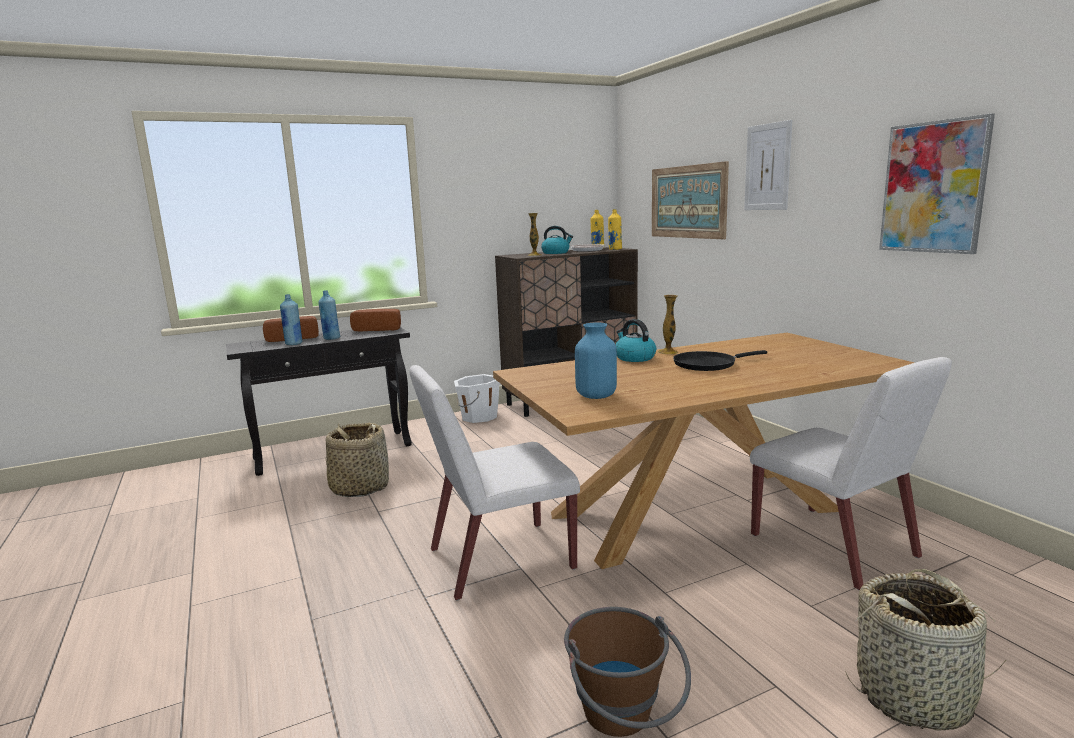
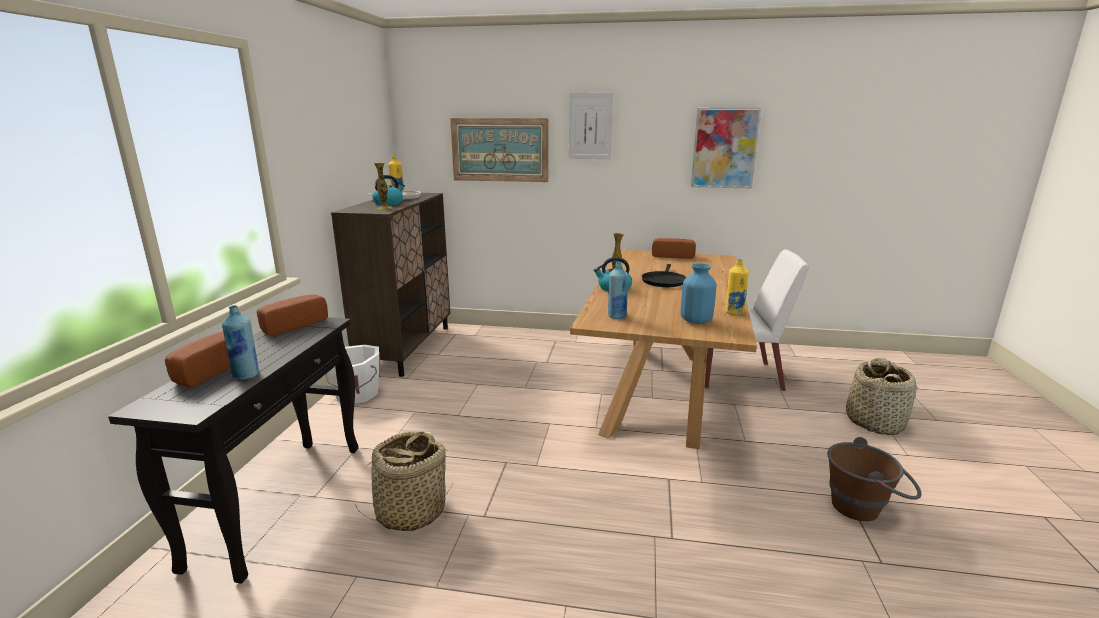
camera: 55 degrees left, 5 degrees up
(331, 338) = (275, 353): blue bottle -> blue bottle (616, 316)
(499, 559) = (647, 483): white chair -> none
(615, 249) = (424, 194): yellow bottle -> yellow bottle (734, 312)
(825, 349) = (672, 256): none -> bread

